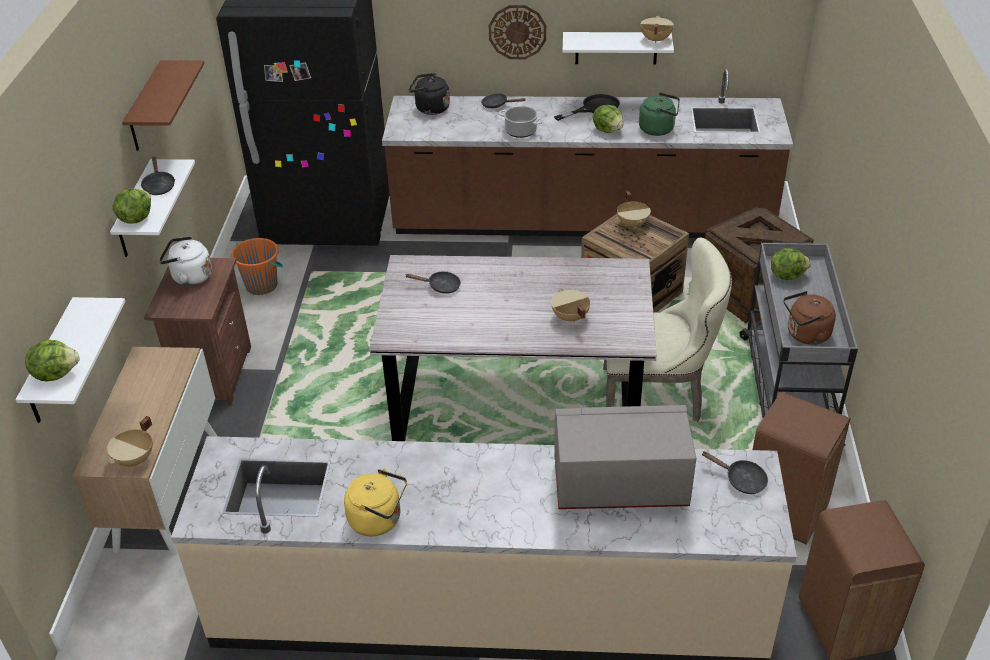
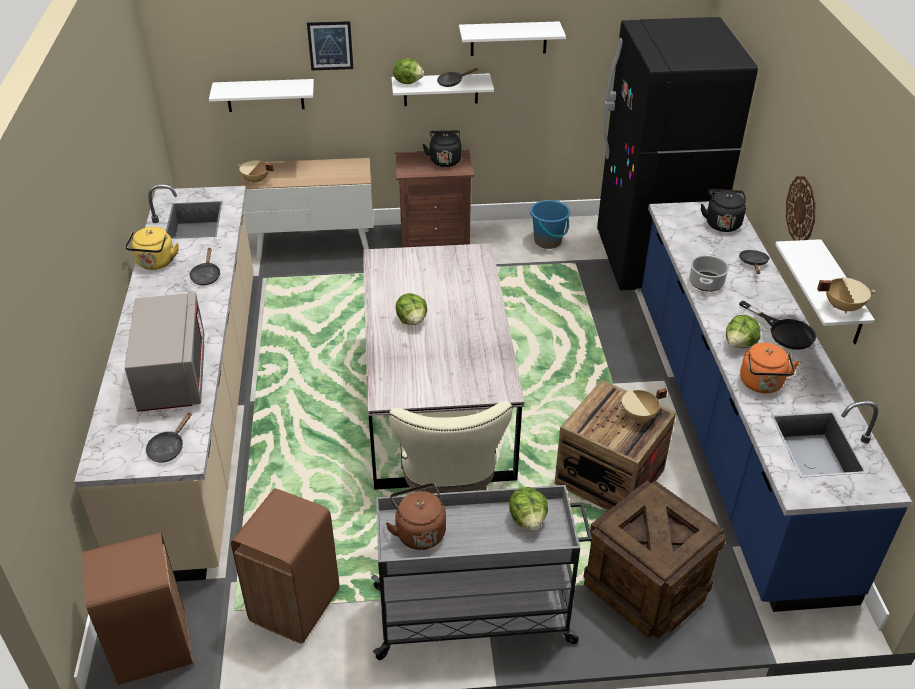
camera: 80 degrees right, 0 degrees up
(56, 373) = (234, 88): lettuce -> lettuce (412, 321)
(68, 239) = (330, 45): none -> picture
(146, 107) = (508, 38): brown shelf -> white shelf
(189, 277) = (444, 160): white kettle -> black kettle
(262, 285) = (548, 241): orange bucket -> blue bucket
(440, 286) = (451, 274): black frying pan -> black frying pan (206, 276)
(569, 318) = (417, 352): beige cooking pot -> none
(581, 222) = (729, 429): brown counter -> blue counter
(659, 129) = (762, 384): green kettle -> orange kettle

